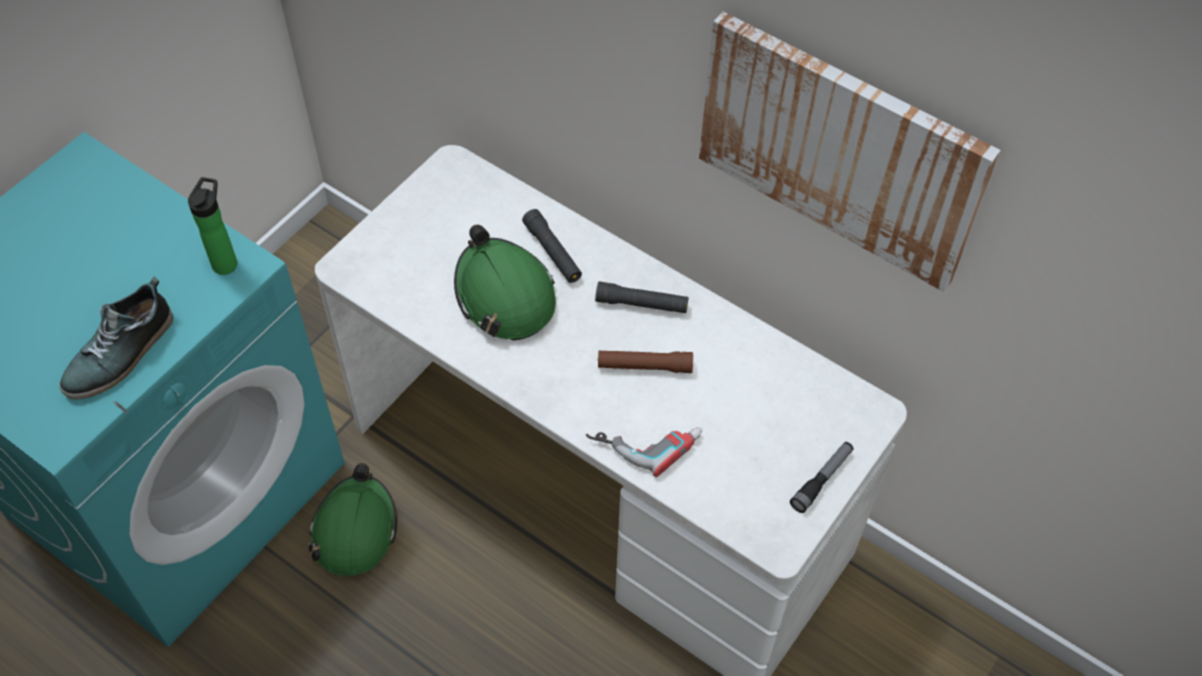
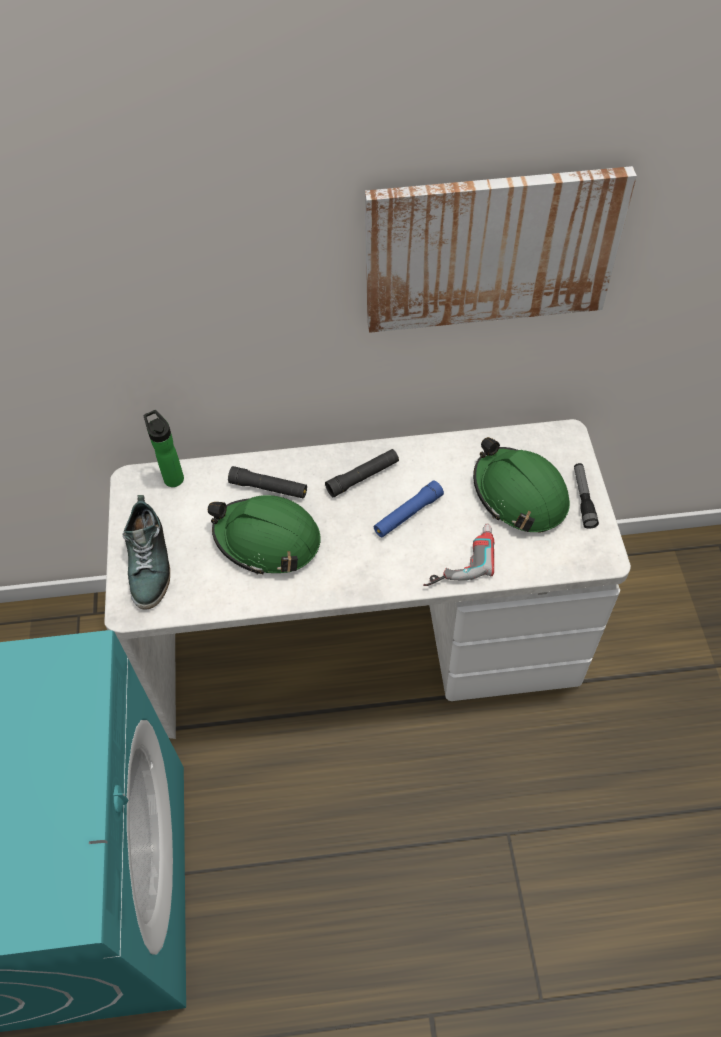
camera: 40 degrees left, 0 degrees up
(121, 354) = (53, 802): shoe -> shoe (150, 563)
(226, 261) = (64, 665): bottle -> bottle (172, 477)
(355, 530) = (236, 805): green hard hat -> green hard hat (519, 495)
(644, 366) = (408, 514): brown flashlight -> blue flashlight

